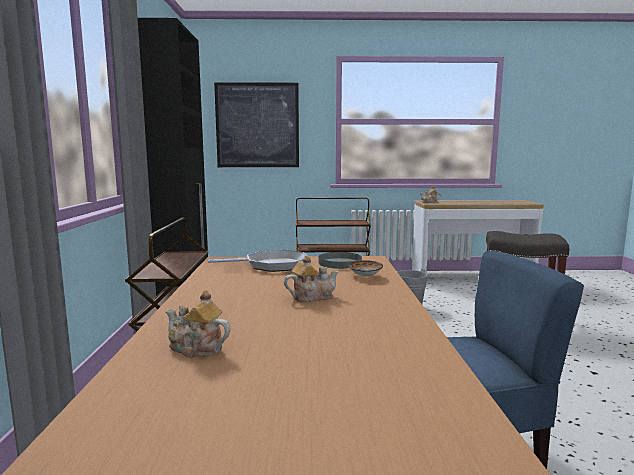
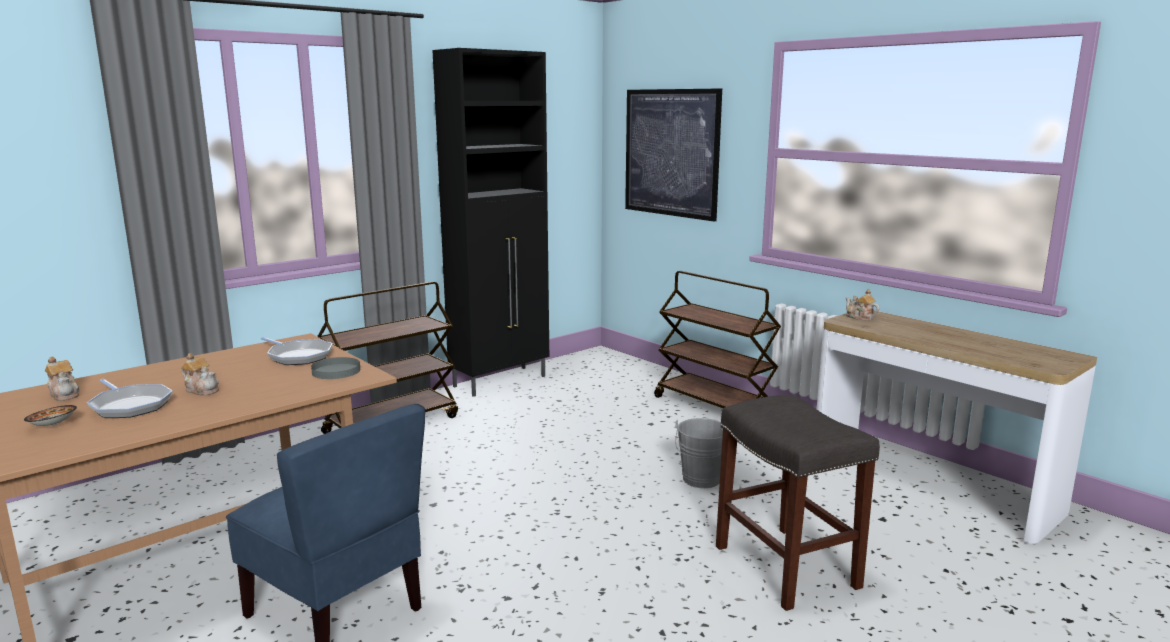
camera: 50 degrees right, 5 degrees up
(196, 348) = (65, 394): teapot -> teapot turned 150 degrees clockwise
(312, 324) = (130, 405): none -> frying pan
(365, 276) = (291, 389): bowl -> bowl (53, 425)

